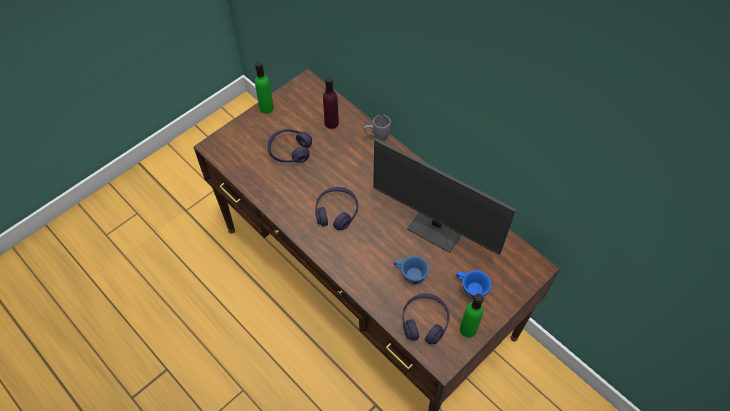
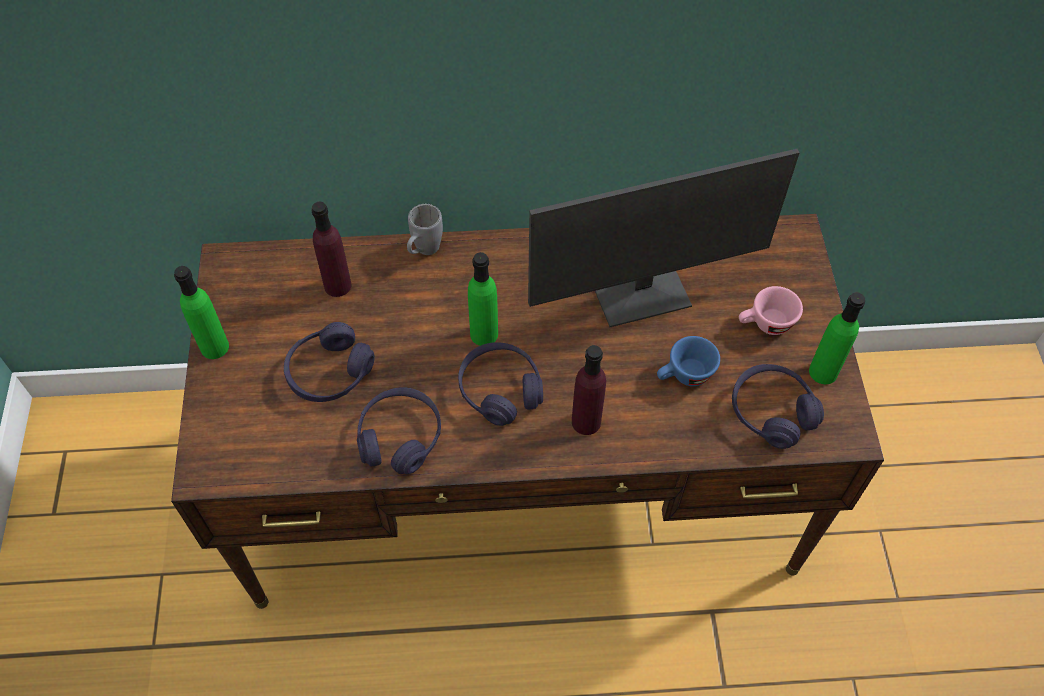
camera: 50 degrees left, 0 degrees up
(283, 195) = (400, 437): none -> purple headphones
(350, 253) = (586, 421): none -> purple bottle
(357, 187) = (484, 334): none -> green bottle
(470, 288) = (765, 324): blue cup -> pink cup

